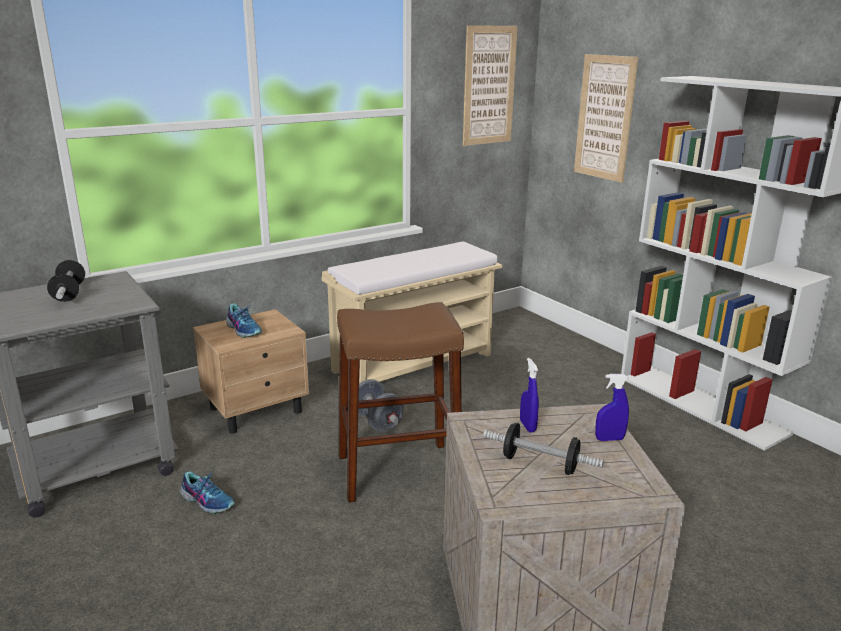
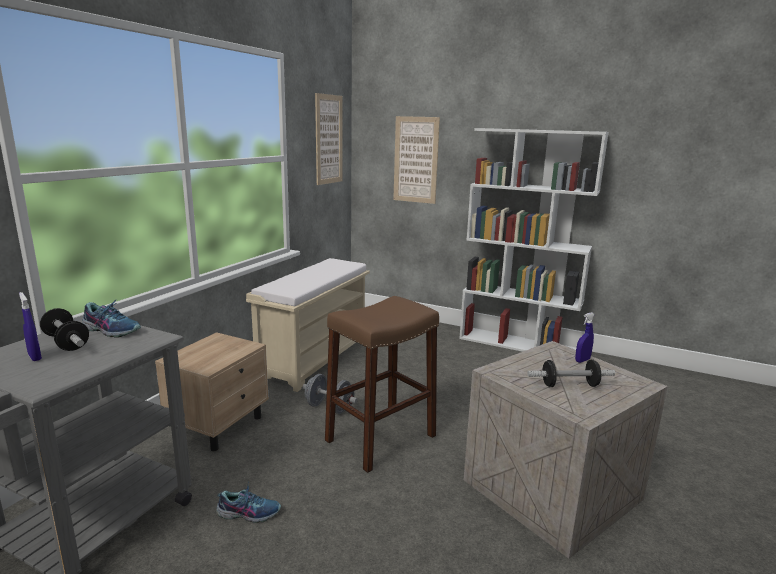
camera: 30 degrees left, 5 degrees down
(244, 329) = (209, 353): shoe -> shoe (112, 330)
(527, 426) = (530, 365): blue spray bottle -> blue spray bottle (35, 357)

